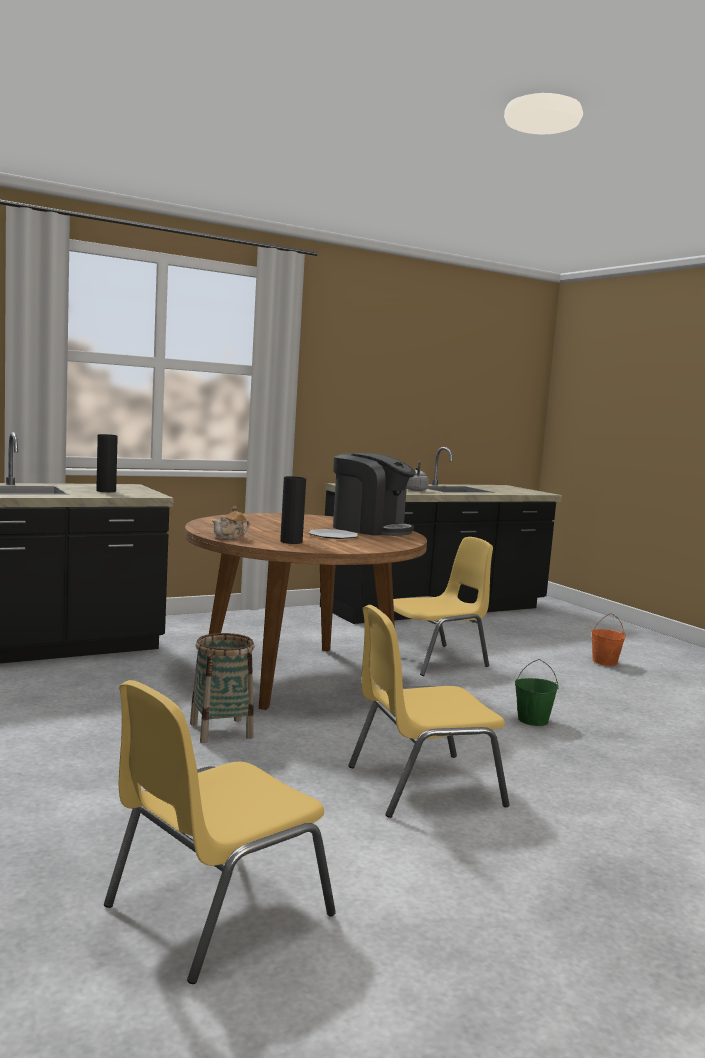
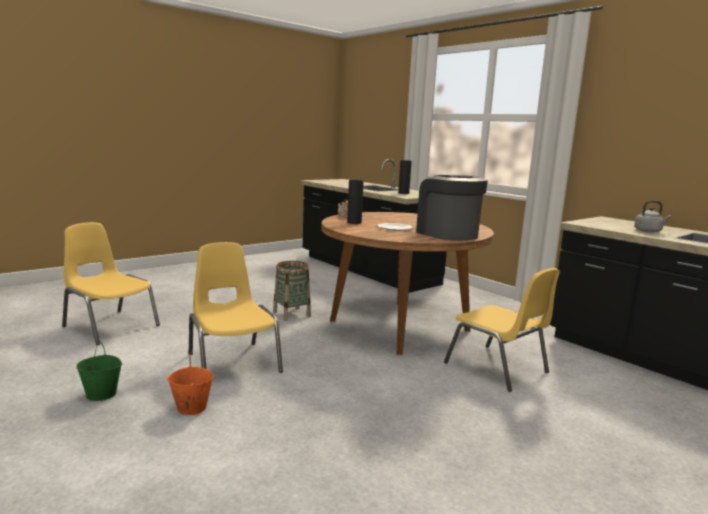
camera: 80 degrees right, 5 degrees up
(370, 529) = (447, 234): coffee machine -> coffee machine turned 135 degrees clockwise
(533, 720) = (376, 406): green bucket -> green bucket (102, 394)
(605, 662) = (635, 471): orange bucket -> orange bucket (191, 408)

